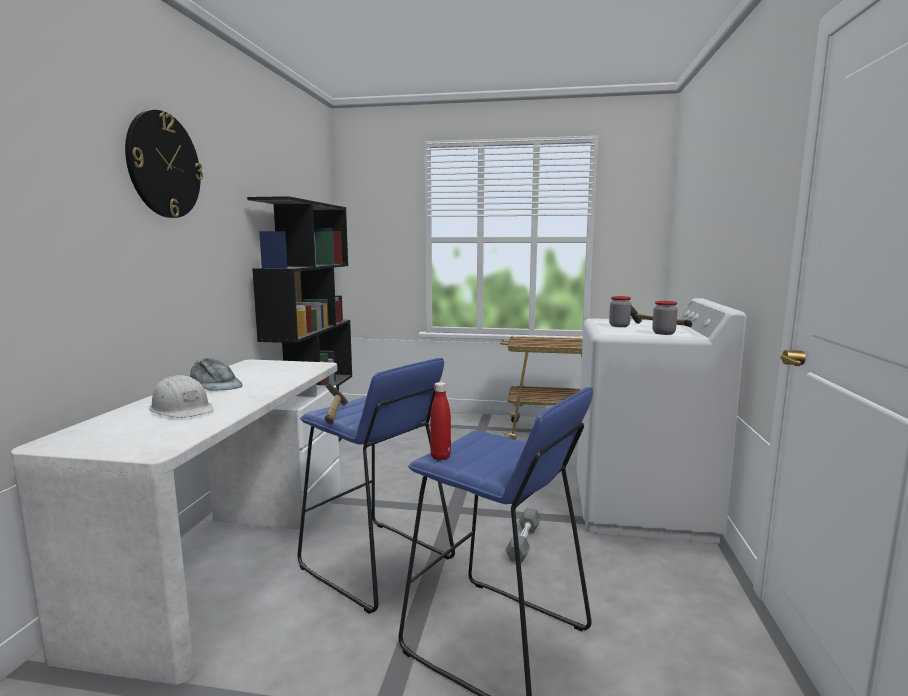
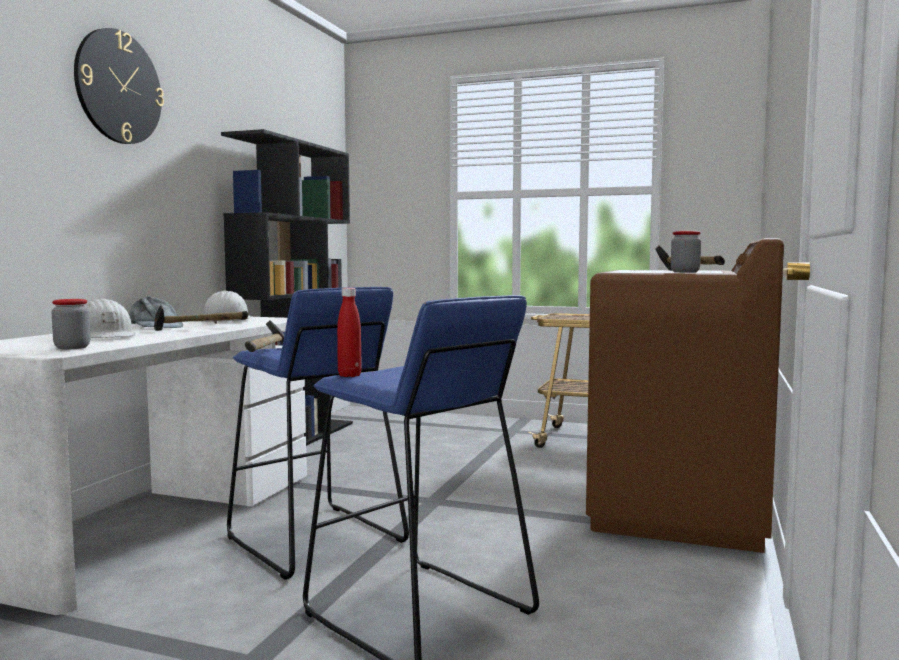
camera: 10 degrees right, 5 degrees down
(260, 388) = (200, 328): none -> hammer
(272, 370) = (226, 320): none -> white hard hat
(523, 542) = (502, 535): grey dumbbell -> none
(619, 326) = (641, 271): jar -> jar (72, 347)
(642, 508) = (678, 514): white washing machine -> brown washing machine

